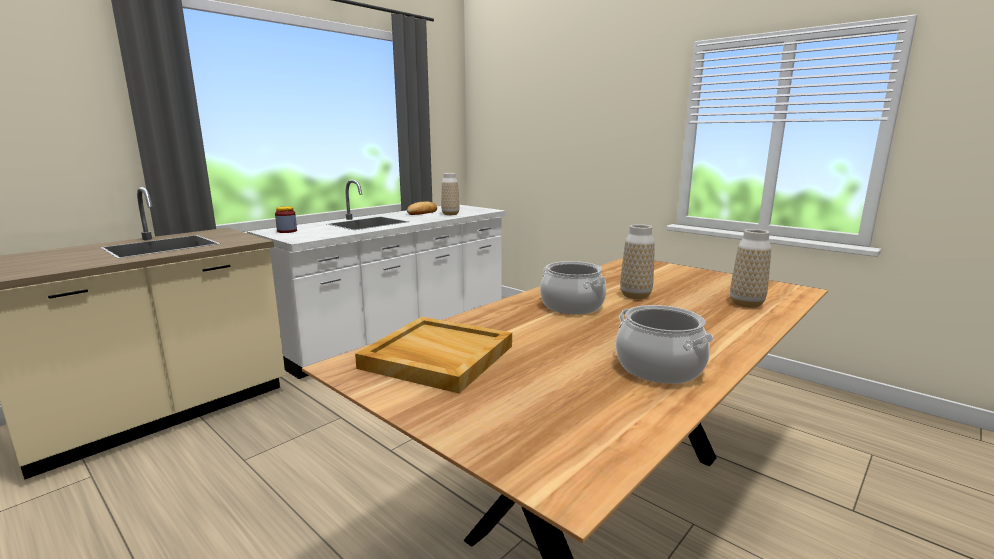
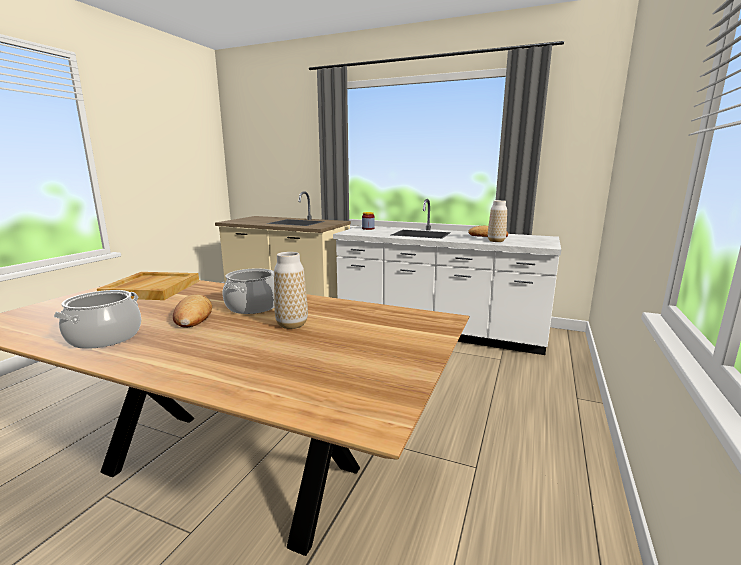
camera: 70 degrees right, 0 degrees up
(595, 330) = (192, 316): none -> bread
(746, 304) = (279, 376): vase -> none

